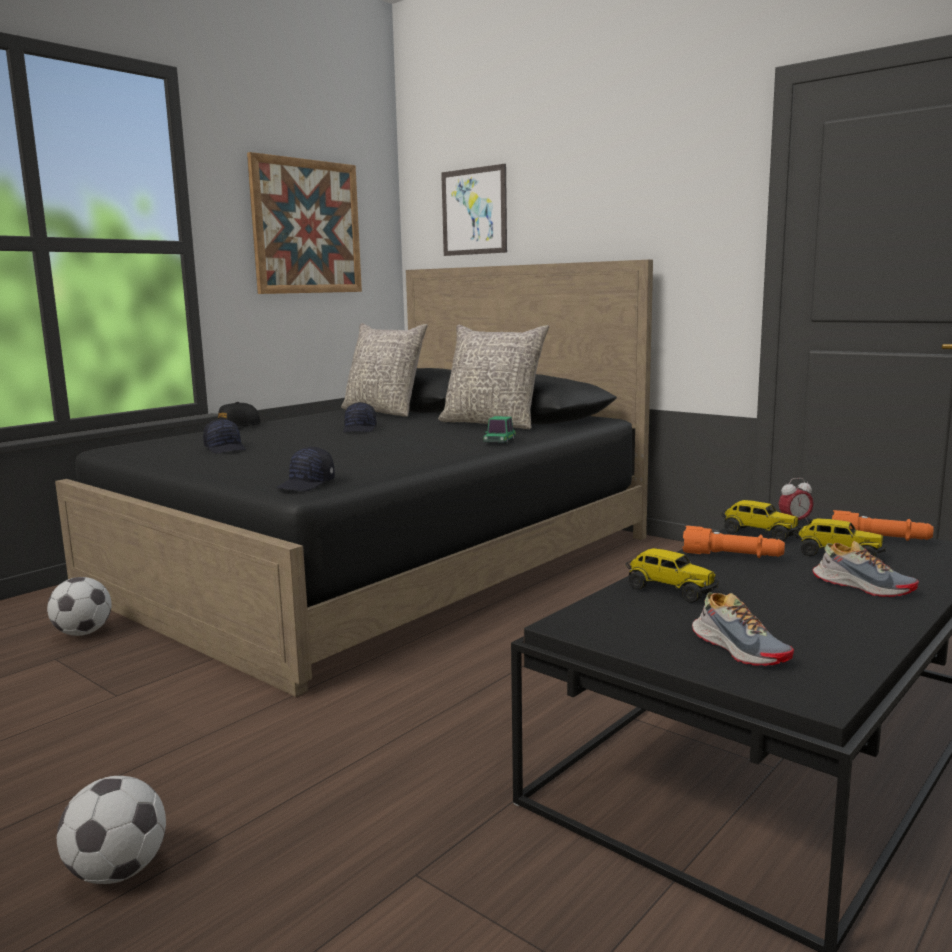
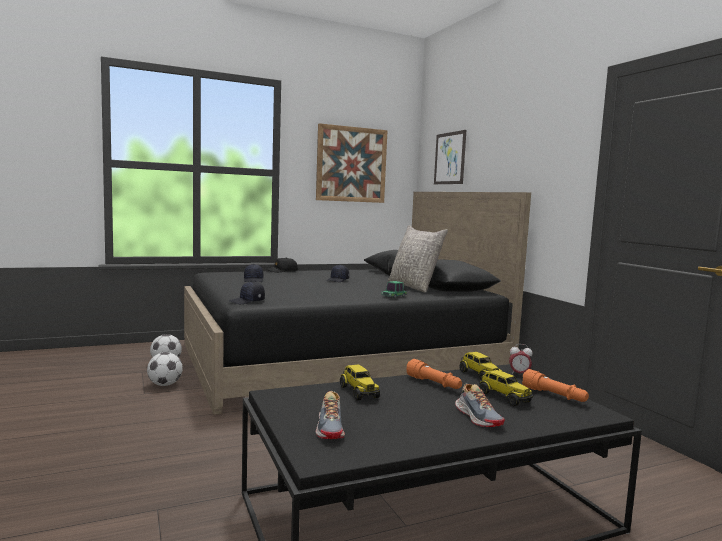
camera: 25 degrees right, 5 degrees down
(118, 872) = (54, 465): football -> football (165, 385)
(384, 412) = (373, 273): grey pillow -> none

